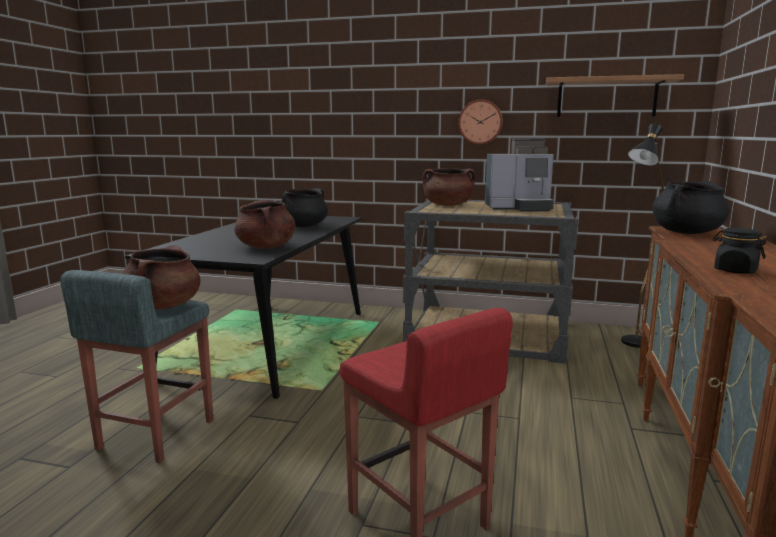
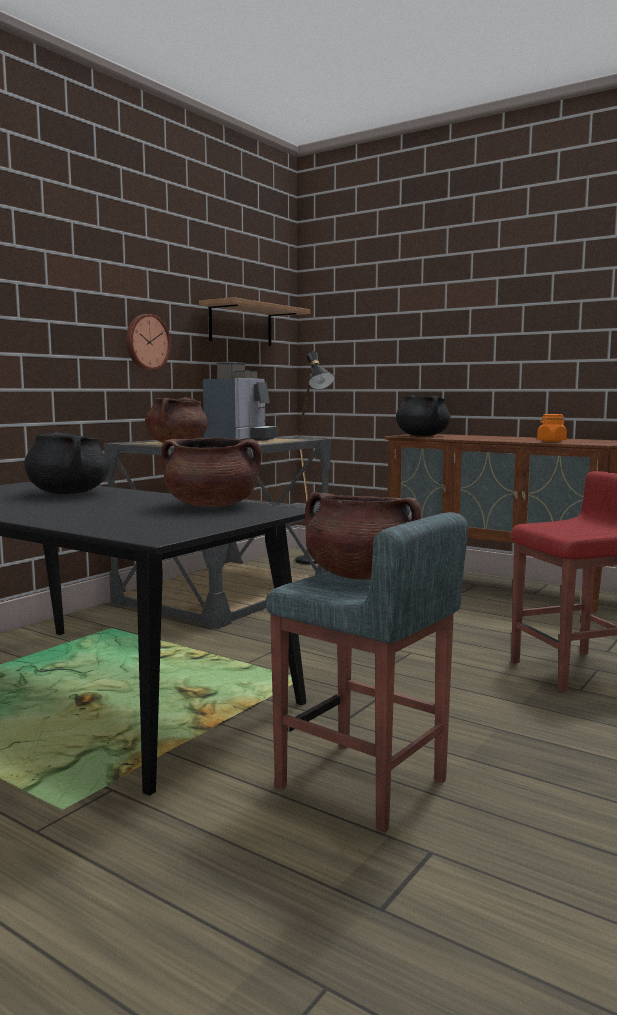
camera: 70 degrees left, 5 degrees down
(735, 270) = (551, 441): black jar -> orange jar

